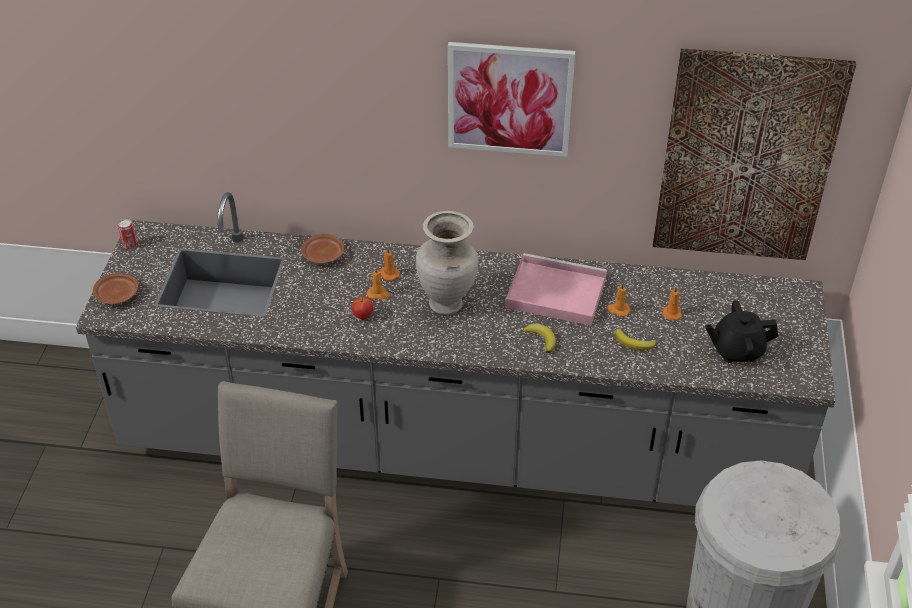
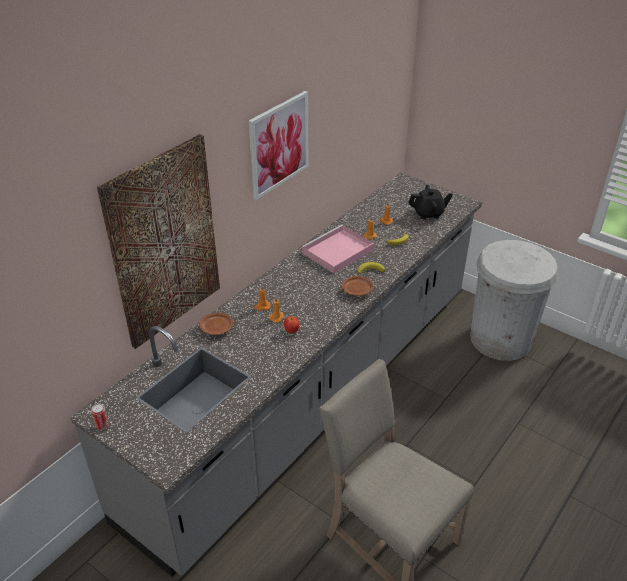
camera: 60 degrees left, 5 degrees down
(117, 295) = (154, 450): brown plate -> brown plate (357, 290)
(447, 304) = (311, 293): beige vase -> none
(736, 350) = (428, 213): black teapot -> black teapot turned 120 degrees counterclockwise
(746, 157) = (370, 118): picture -> picture (164, 243)

